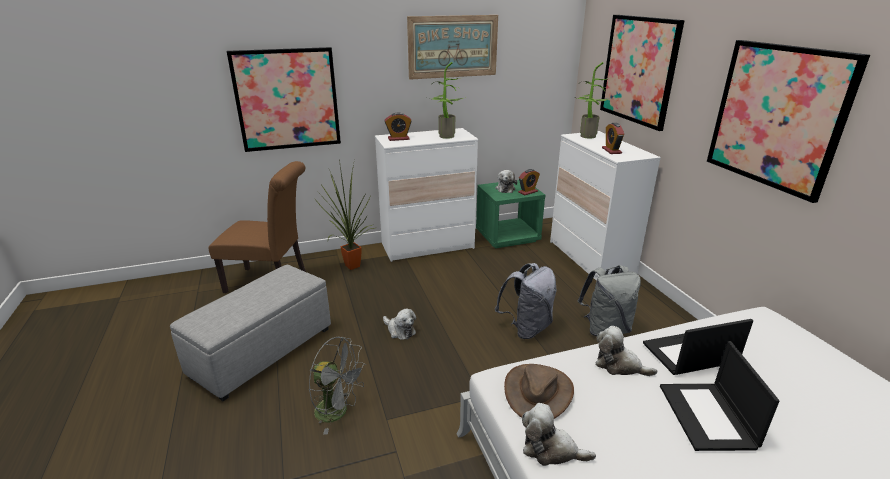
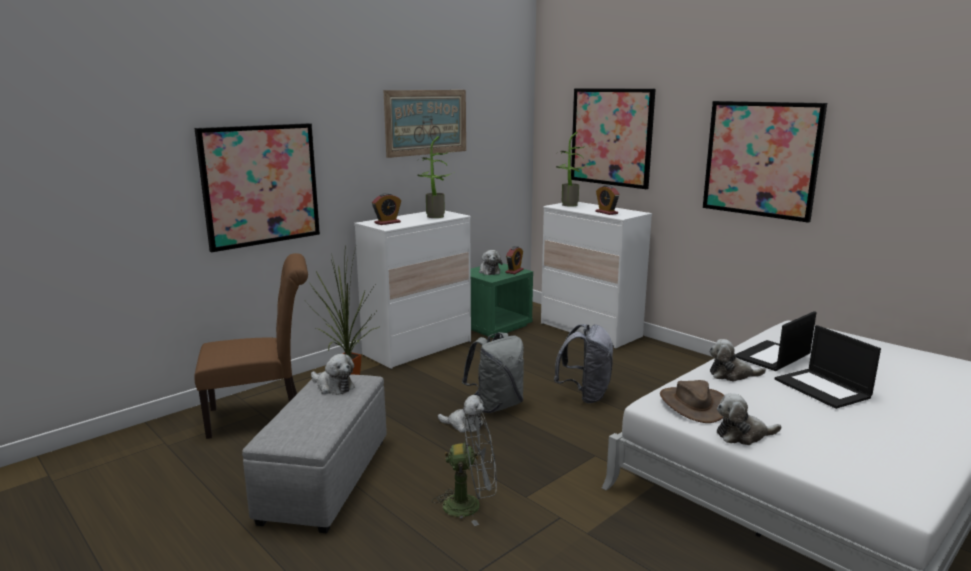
camera: 25 degrees left, 10 degrees down
(278, 281) = (333, 387): none -> plush toy
(605, 329) = (653, 380): grey backpack -> grey backpack (496, 405)

